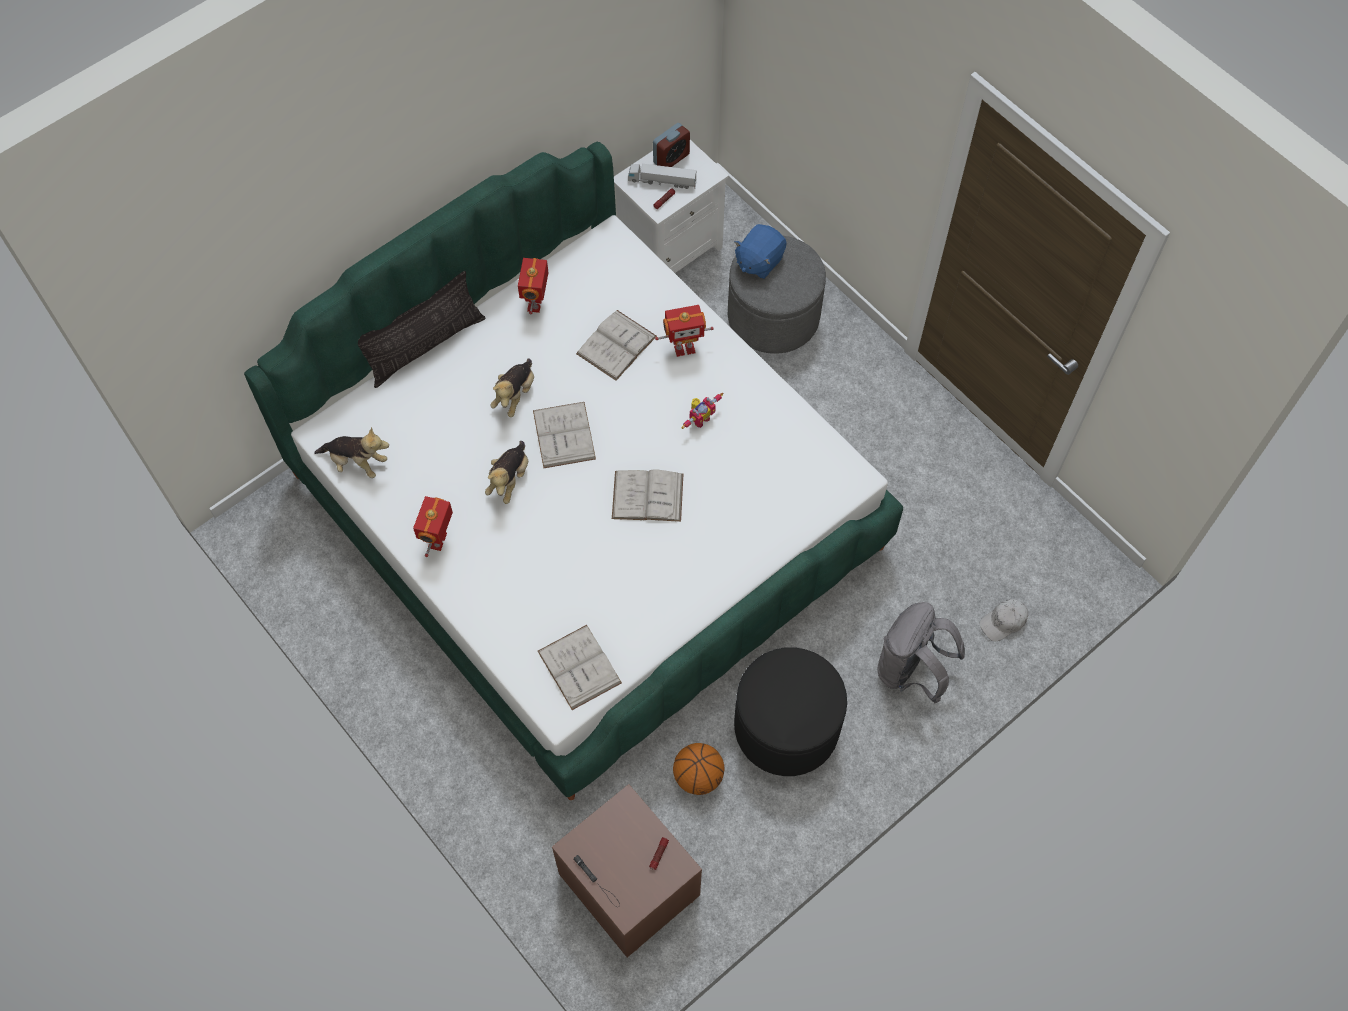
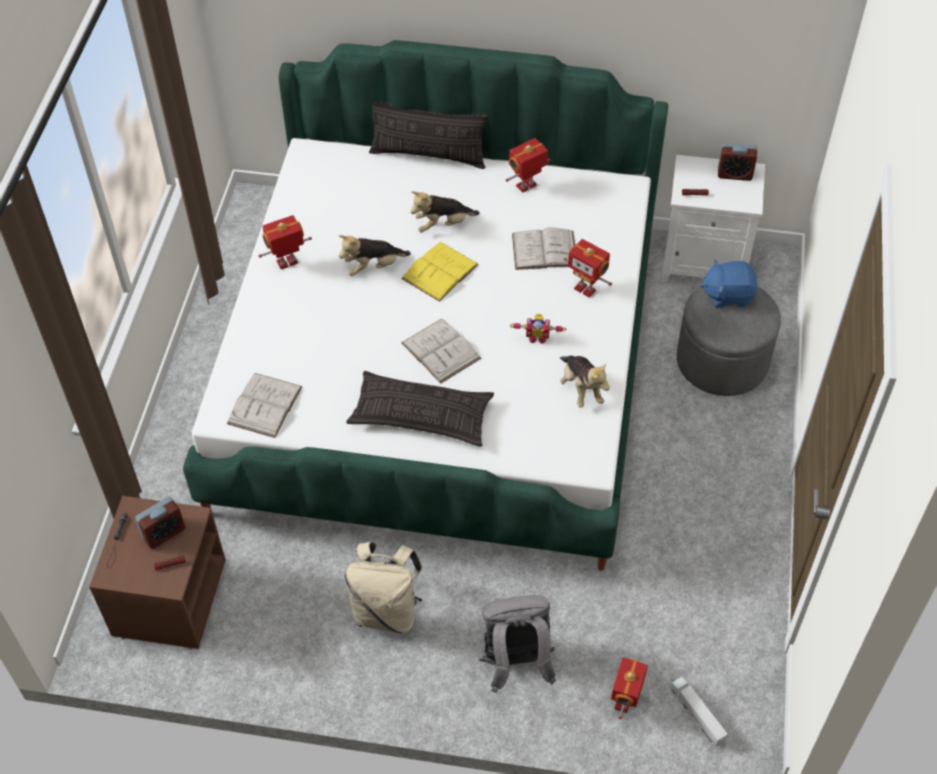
camera: 50 degrees right, 10 degrees down
(356, 462) = (303, 182): plush toy -> plush toy (581, 389)
(564, 435) = (440, 271): white book -> yellow book
(622, 838) = (164, 533): none -> alarm clock
(662, 181) = (709, 182): toy truck -> toy truck (697, 715)
(698, 776) = (293, 581): basketball -> none
(699, 558) = (421, 415): none -> pillow
(786, 726) = (386, 610): black ottoman -> beige backpack
(1003, 622) = (625, 702): white cap -> toy robot

